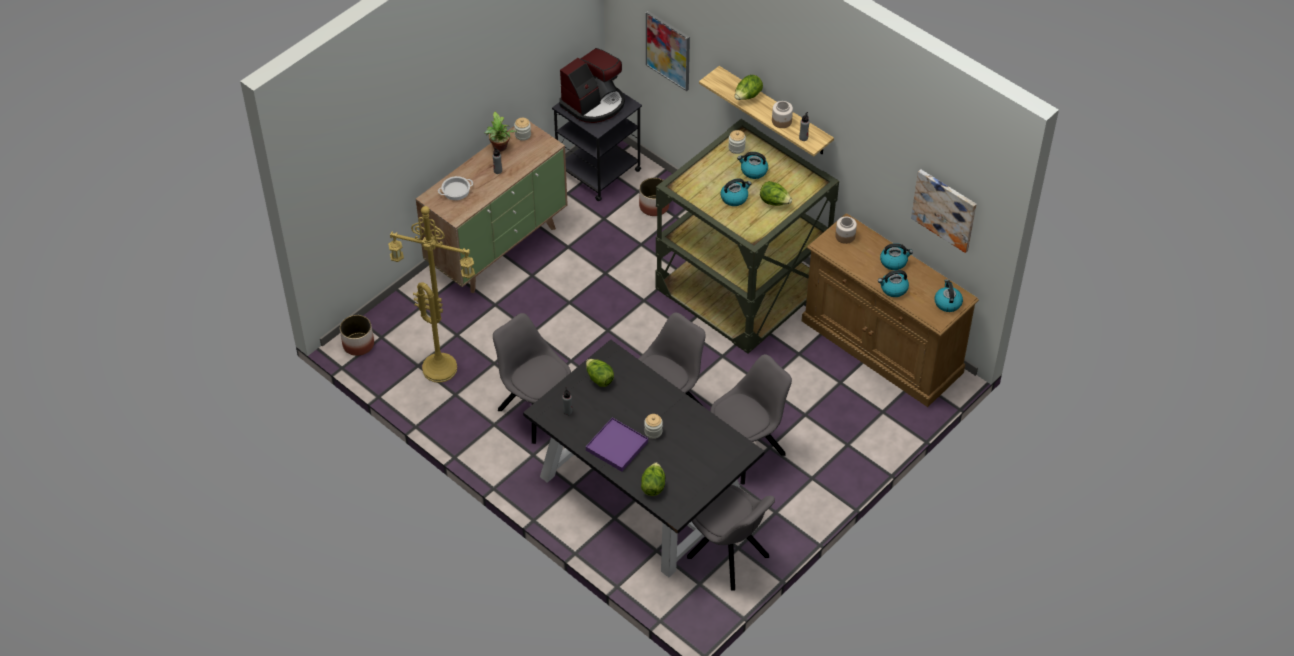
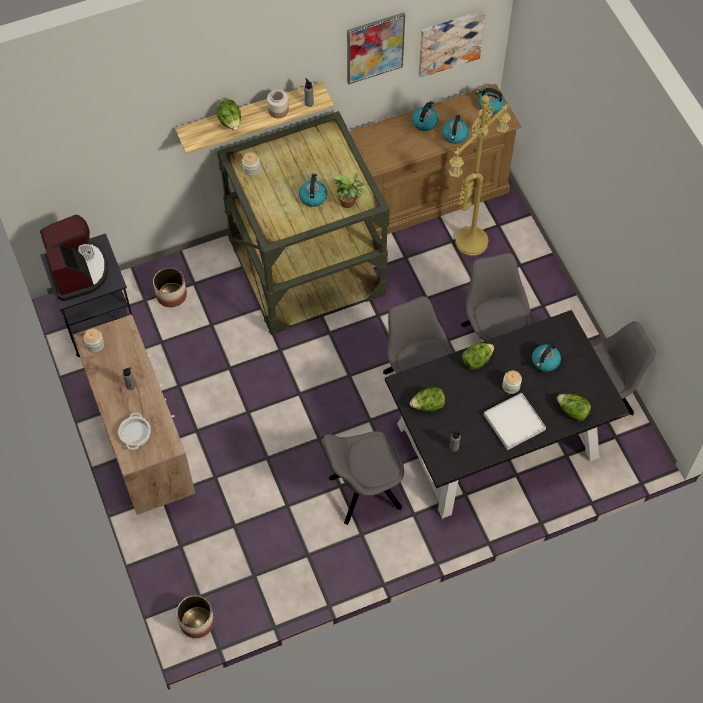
camera: 65 degrees left, 10 degrees up
(442, 367) = (268, 554): yellow floor lamp -> yellow floor lamp (470, 239)
(500, 148) = (101, 372): potted plant -> potted plant (349, 202)
(617, 446) = (514, 422): purple tray -> white tray
(668, 50) = (108, 165): picture -> picture (375, 47)
(753, 171) = (288, 168): kettle -> kettle (545, 362)
(774, 202) = (335, 169): lettuce -> lettuce (477, 360)
(845, 236) = (376, 143): jar -> none

